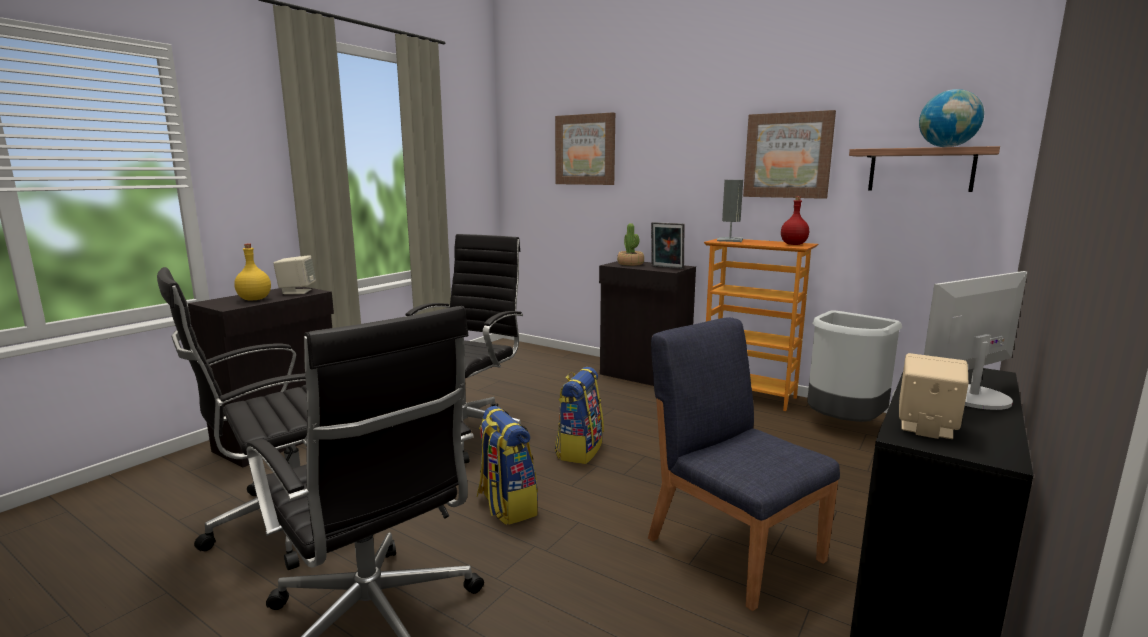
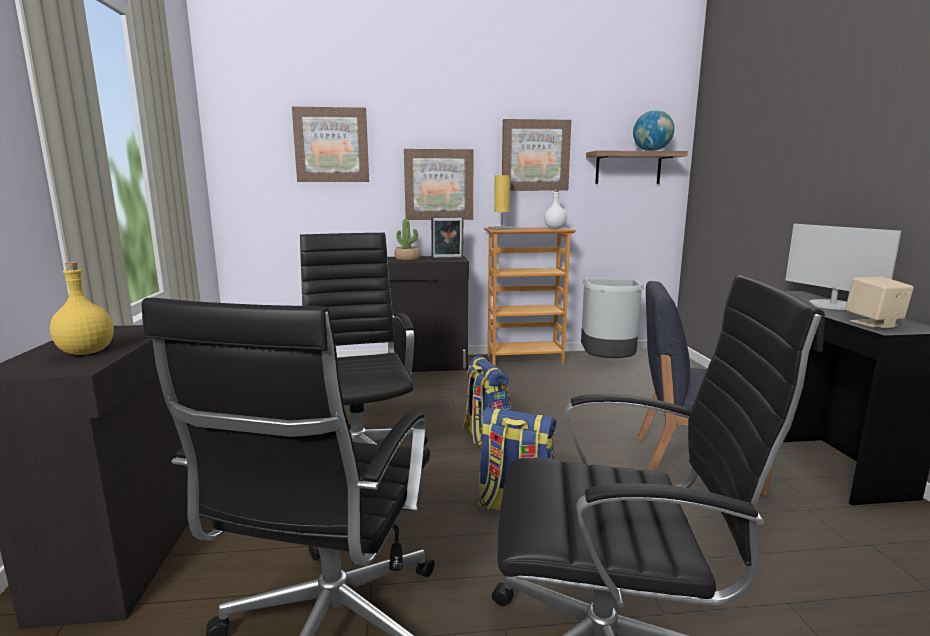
camera: 40 degrees left, 0 degrees up
(297, 291) = (122, 332): beige speaker -> none
(678, 188) = (438, 185): none -> picture
(730, 240) = (501, 228): grey table lamp -> yellow table lamp
(793, 244) = (555, 228): red bottle -> white bottle
(971, 397) = (832, 305): monitor -> monitor turned 45 degrees counterclockwise

